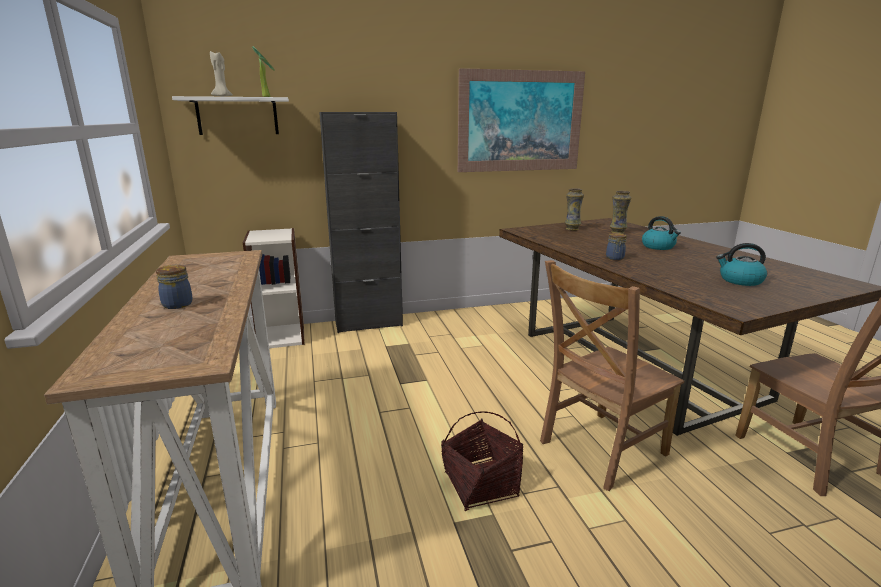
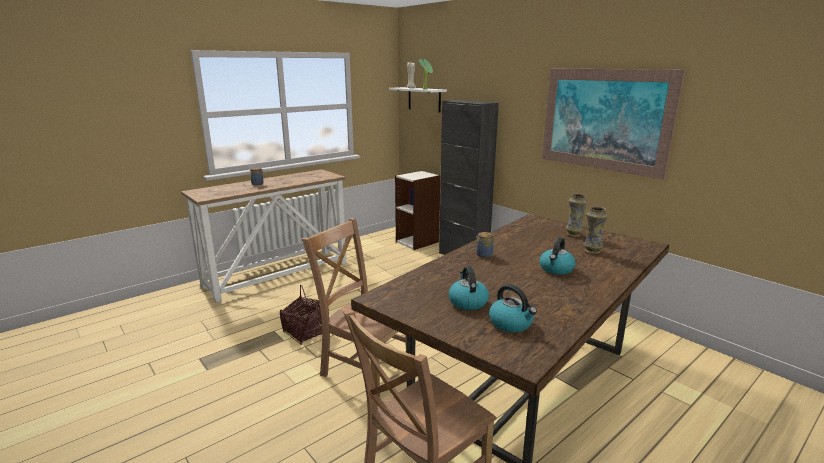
camera: 65 degrees right, 0 degrees up
(783, 276) = (511, 323): none -> kettle

